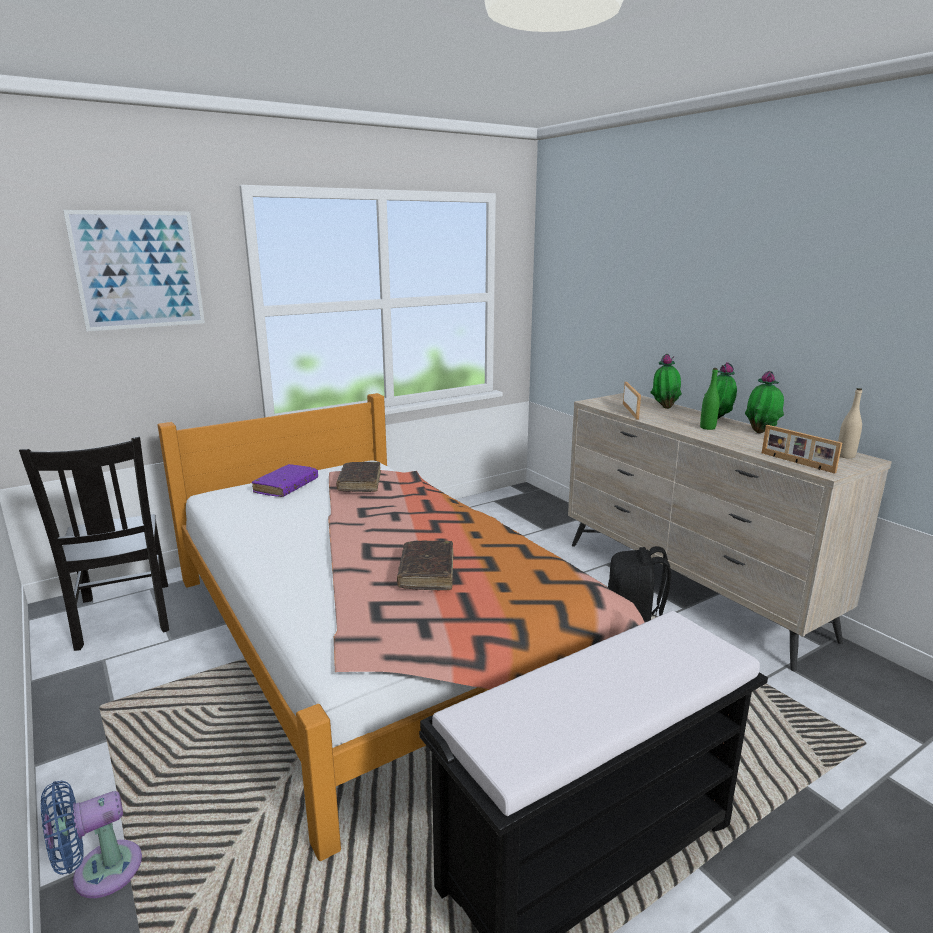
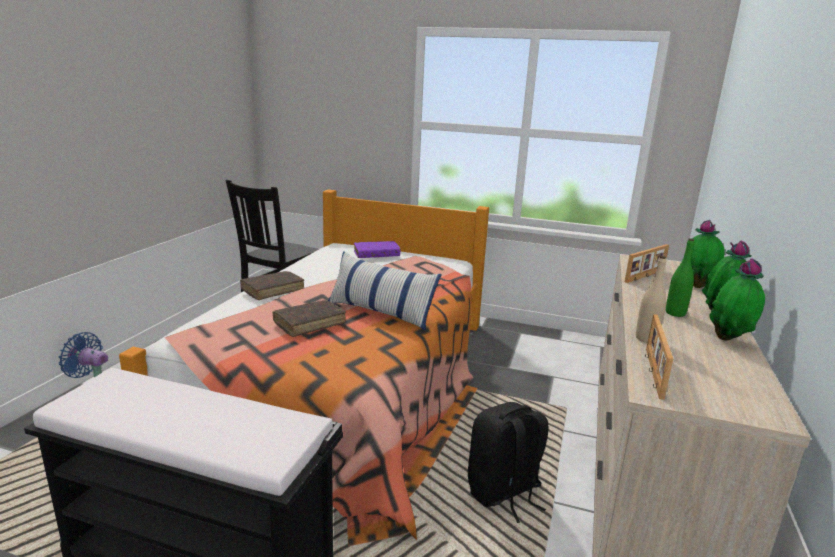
camera: 50 degrees right, 0 degrees up
(138, 270) = (344, 86): picture -> none
(360, 483) = (411, 267): brown book -> brown book (272, 290)
(447, 531) = (380, 312): none -> pillow
(845, 456) = (752, 400): beige bottle -> beige bottle (646, 339)

